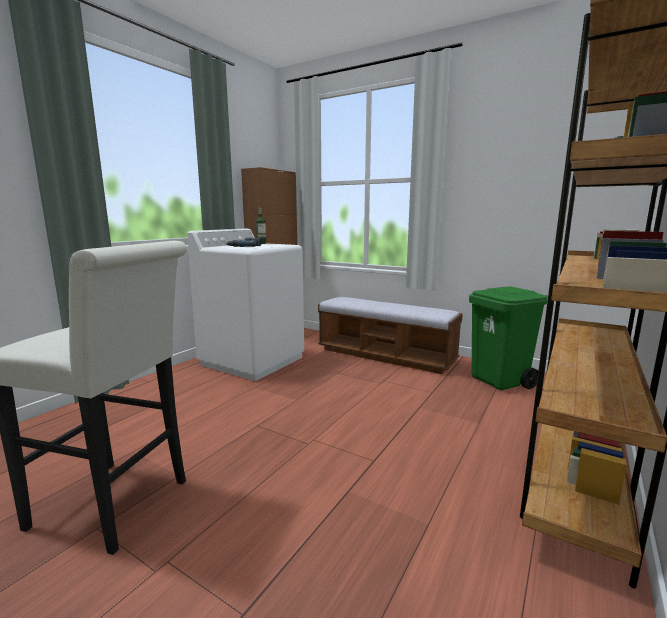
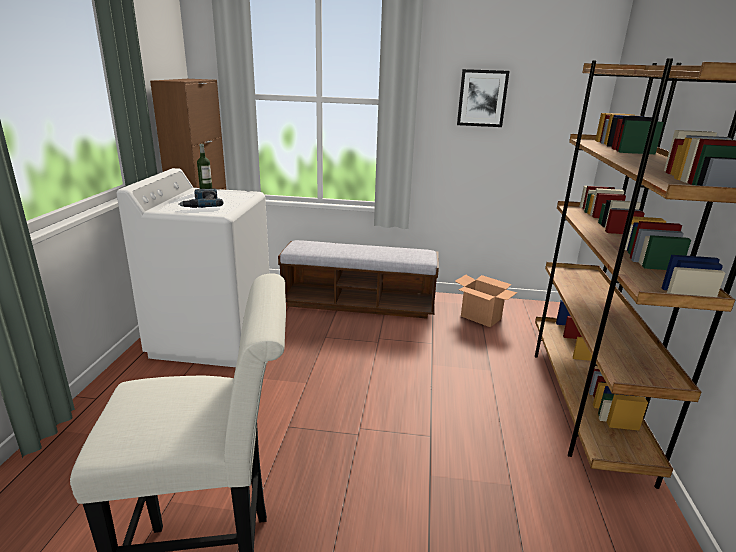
camera: 25 degrees left, 10 degrees up
(500, 381) = (481, 317): green trash can -> cardboard box
(508, 167) = (482, 98): none -> picture

